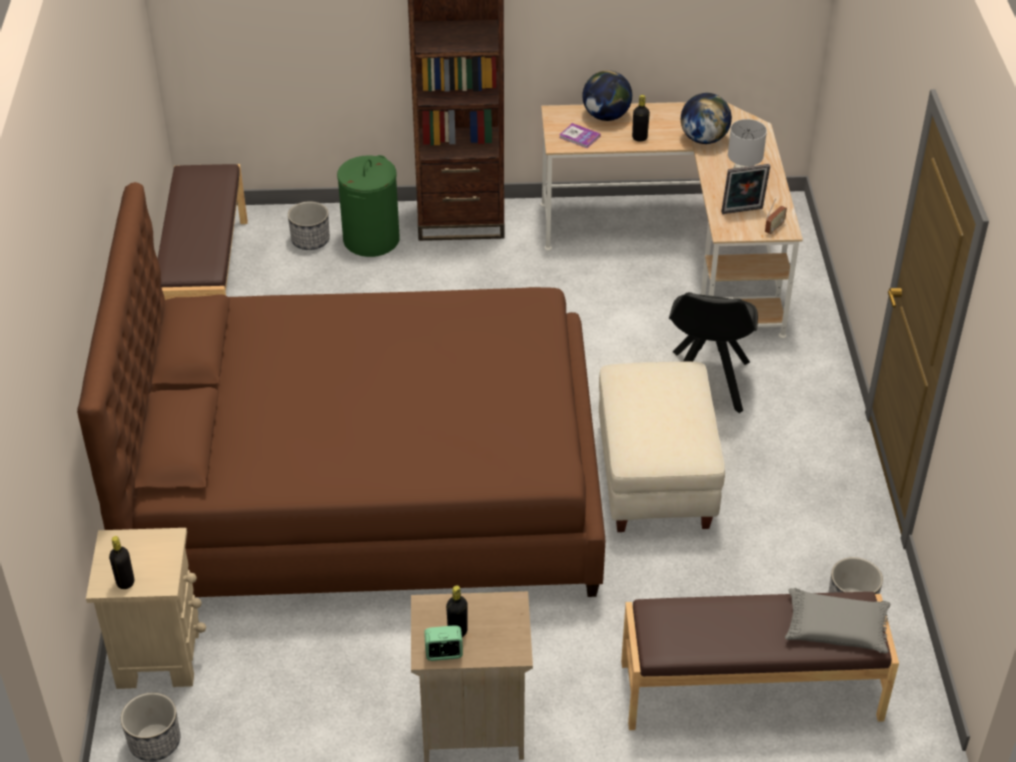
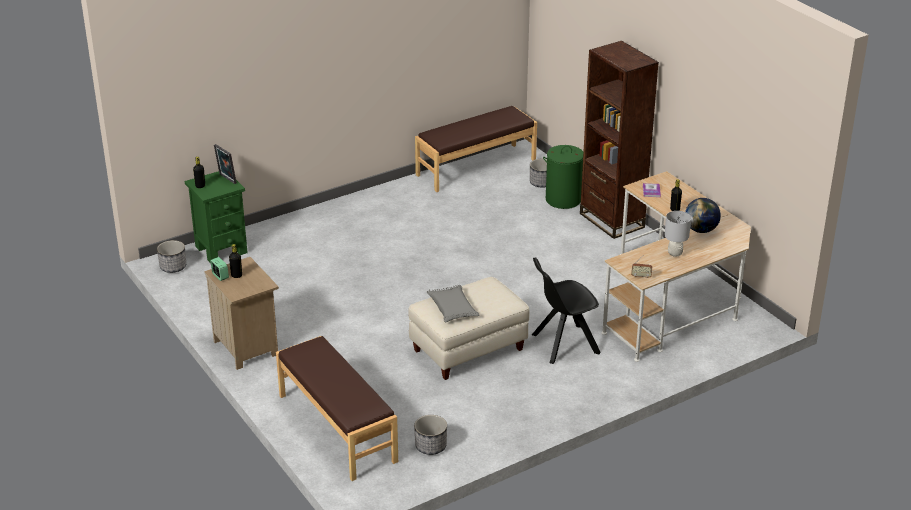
camera: 60 degrees right, 10 degrees down
(160, 656) = (222, 250): beige nightstand -> green nightstand
(365, 485) = (376, 263): brown bed -> none
(606, 116) = (682, 193): globe -> none
(742, 212) = (644, 262): picture frame -> picture frame (226, 179)
(836, 626) = (355, 404): grey pillow -> grey pillow (452, 307)

